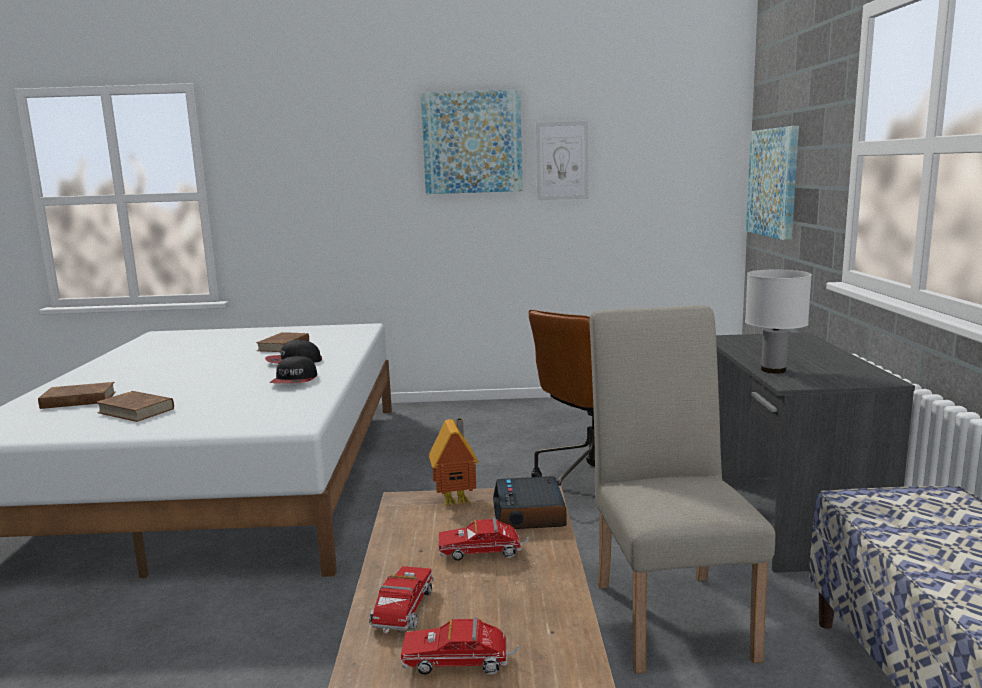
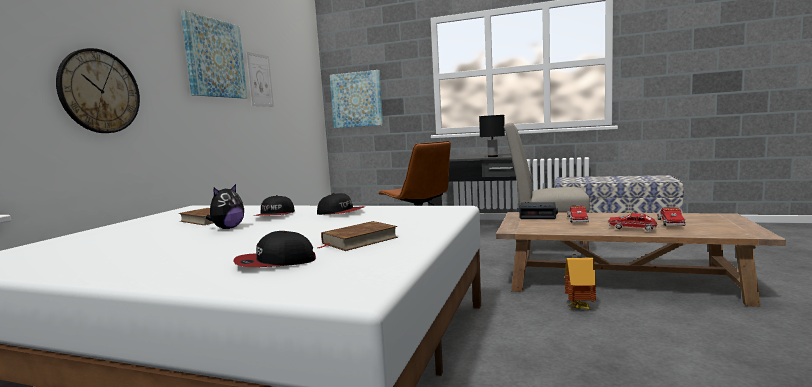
camera: 70 degrees left, 5 degrees down
(79, 400) = (275, 262): brown book -> cap
(235, 360) = (228, 228): none -> plush toy
(312, 199) = (99, 91): none -> wall clock
(457, 501) = (517, 223): toy house -> toy house (579, 307)
(772, 370) = (492, 156): white table lamp -> black table lamp

